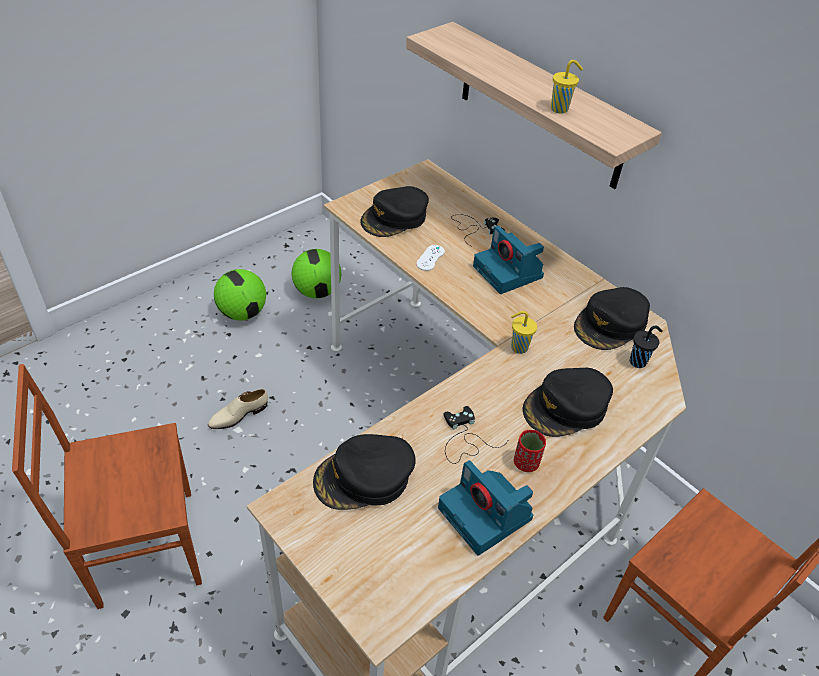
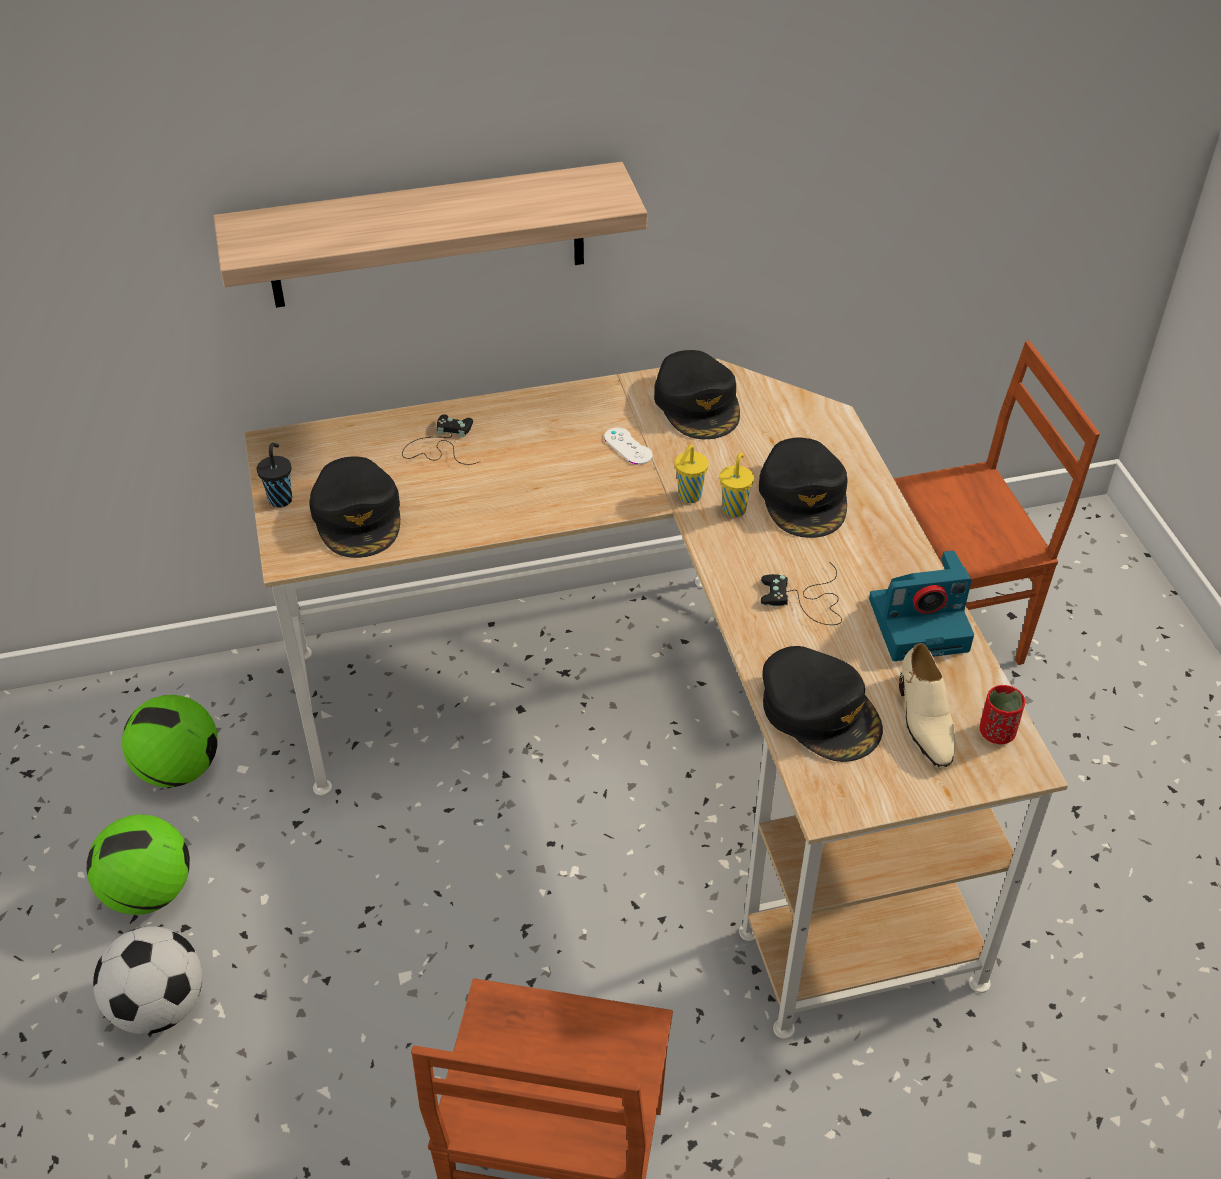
camera: 60 degrees left, 0 degrees up
(182, 344) = (159, 1006): none -> football
(238, 415) = (376, 966): beige shoe -> beige shoe (924, 720)
(364, 478) = (820, 711): black cap -> black cap turned 45 degrees counterclockwise
(430, 258) = (471, 511): white game controller -> white game controller (628, 446)
(509, 272) = (551, 449): camera -> none
(526, 463) = (866, 563): red cup -> red cup (996, 732)
(560, 109) = (521, 212): yellow cup -> yellow cup (734, 509)
(638, 362) = (768, 409): black cup -> black cup (281, 499)

